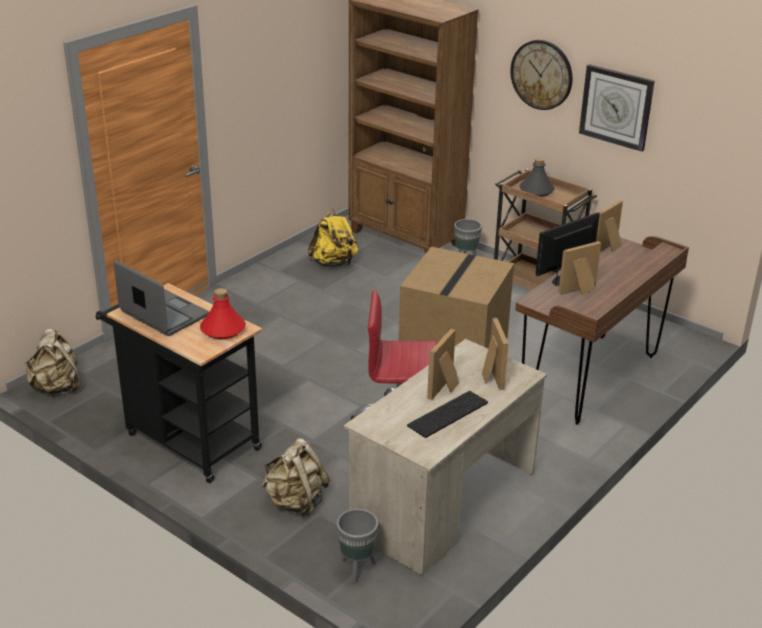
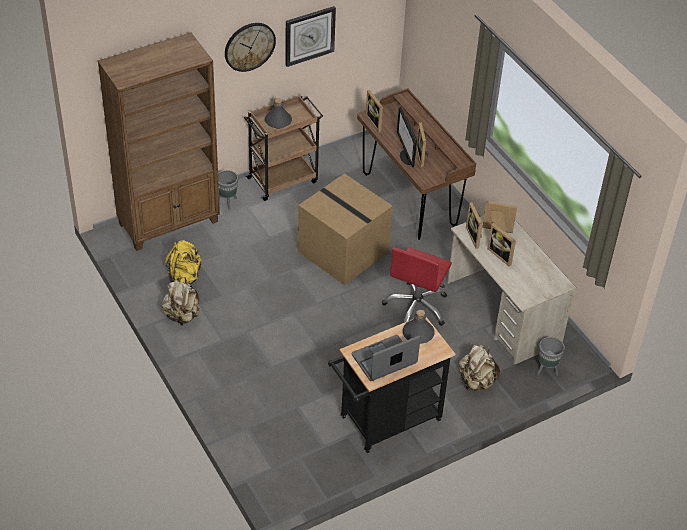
camera: 70 degrees left, 15 degrees up
(57, 387) = (283, 487): beige backpack -> beige backpack (182, 316)
(223, 329) = (418, 333): red bottle -> grey bottle
(448, 415) = (529, 263): keyboard -> none
(464, 360) = (475, 237): none -> picture frame

